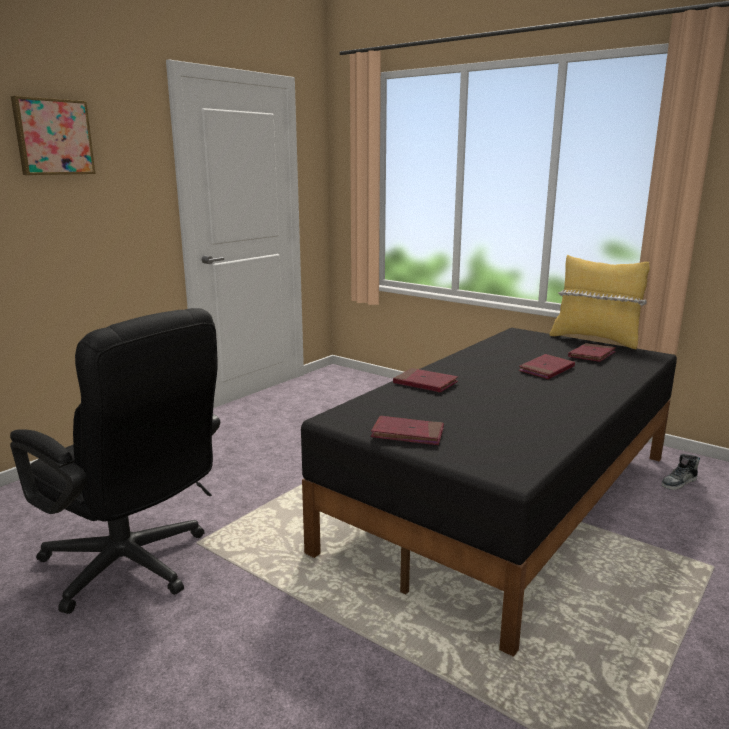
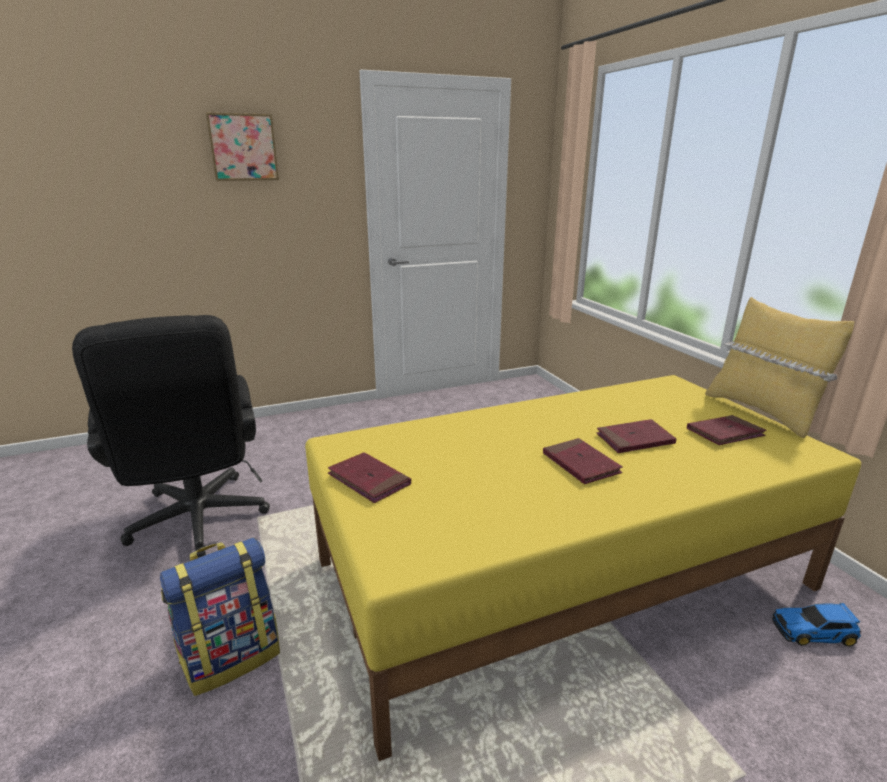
camera: 30 degrees right, 5 degrees up
(312, 649) = (232, 656): none -> backpack
(425, 383) = (473, 425): red book -> red book (580, 464)
(509, 500) = (564, 575): black bed -> yellow bed
(679, 483) = (814, 632): shoe -> toy car

